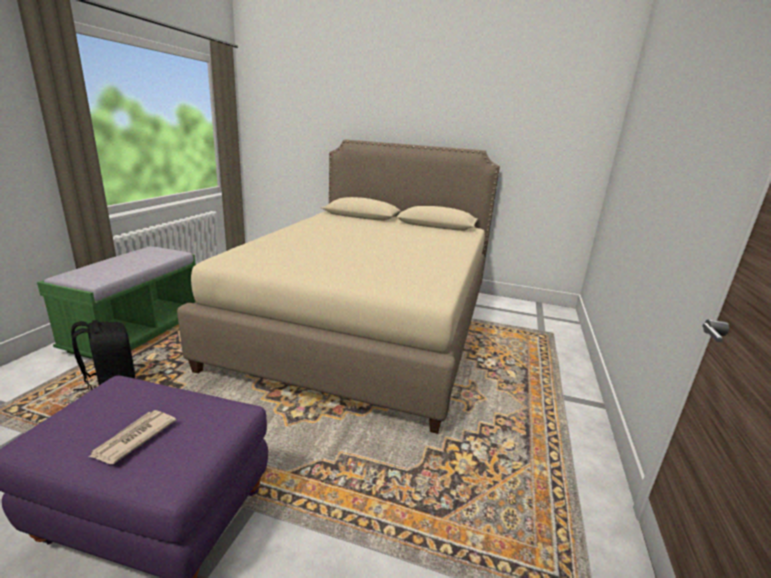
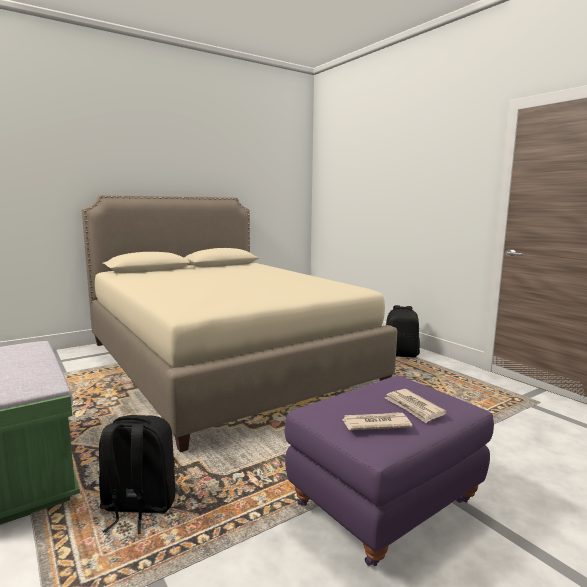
camera: 50 degrees left, 10 degrees down
(78, 424) = (375, 424): none -> newspaper
(555, 411) = (401, 354): none -> black backpack

